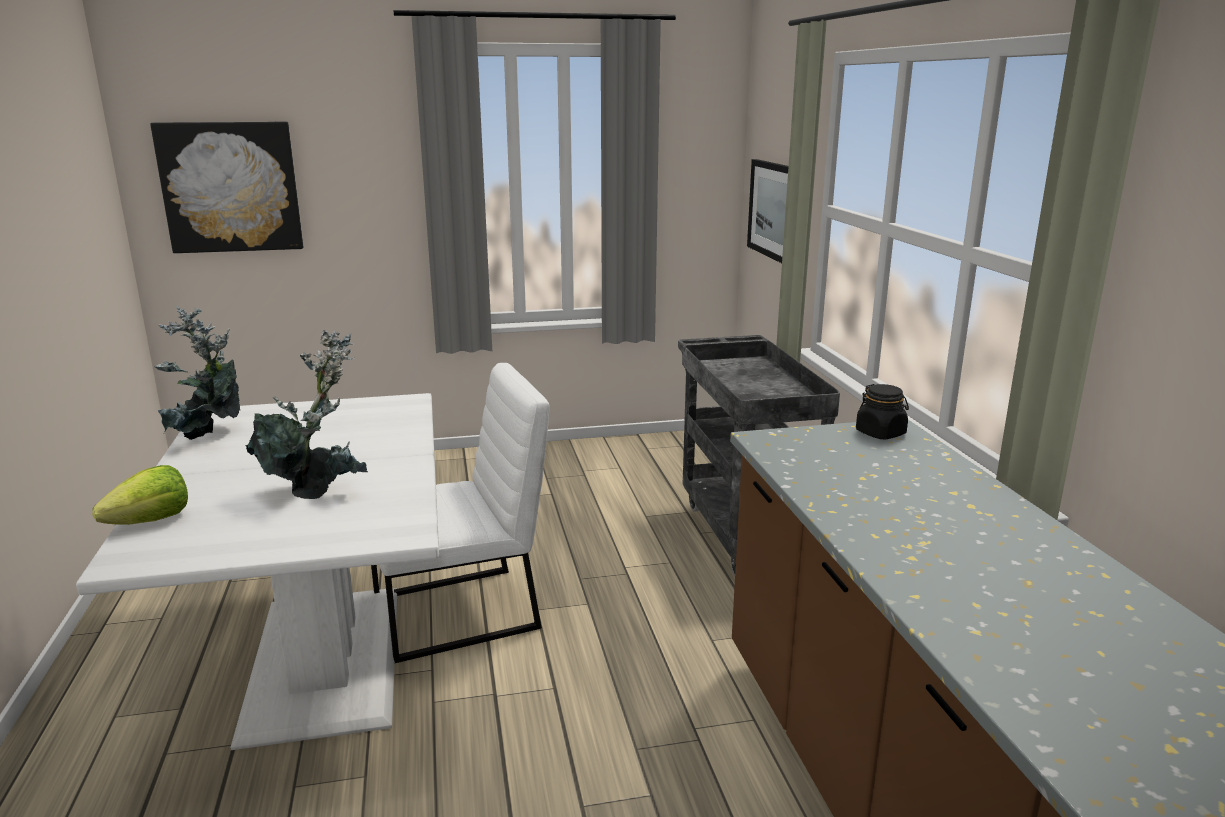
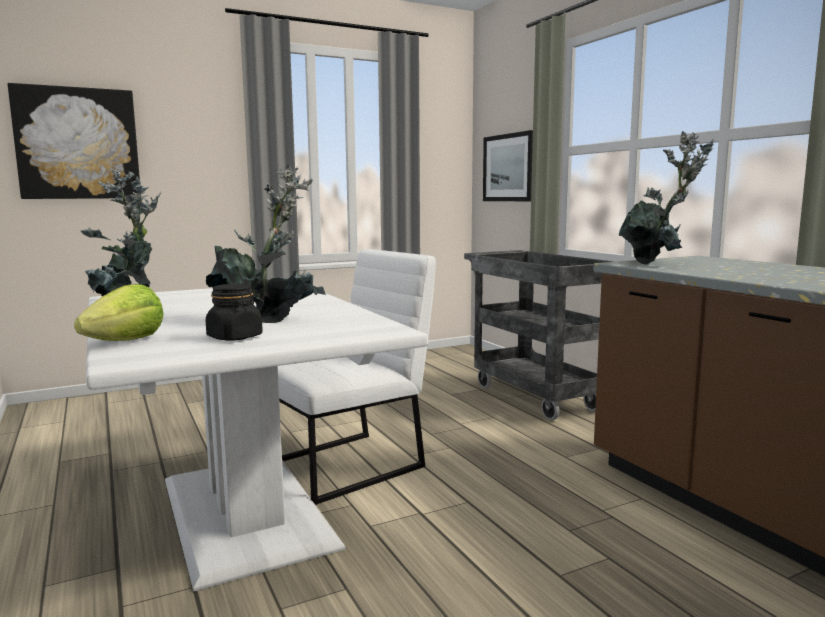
camera: 15 degrees left, 10 degrees down
(803, 446) = (657, 263): none -> potted plant
(880, 433) = (697, 259): black jar -> black jar (235, 337)

